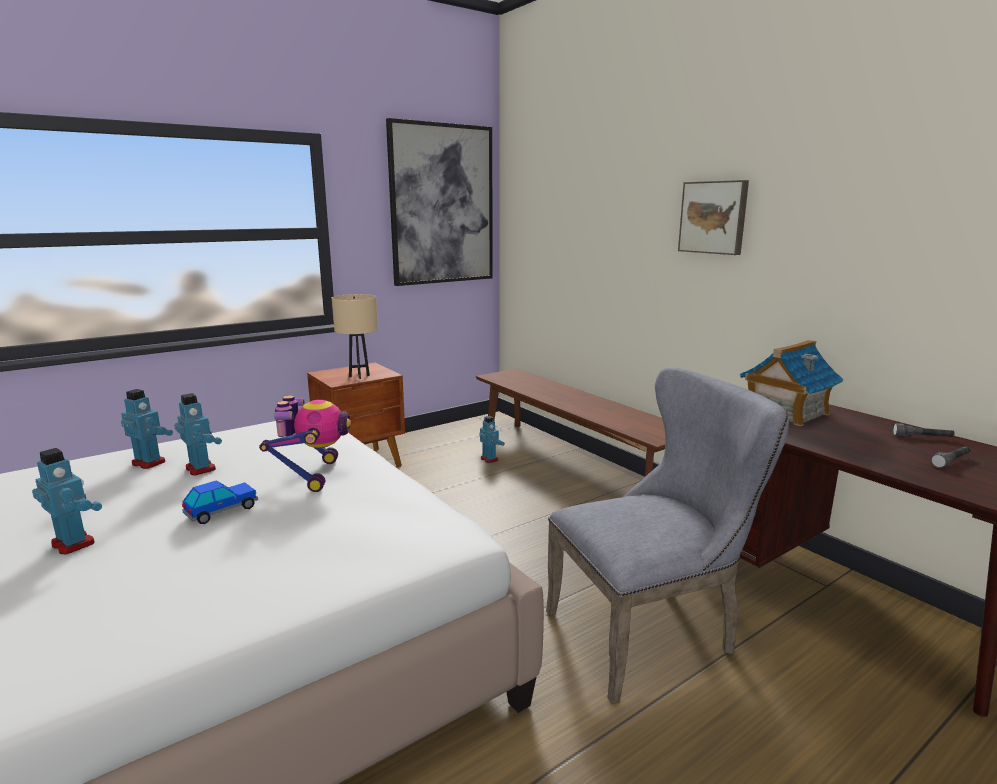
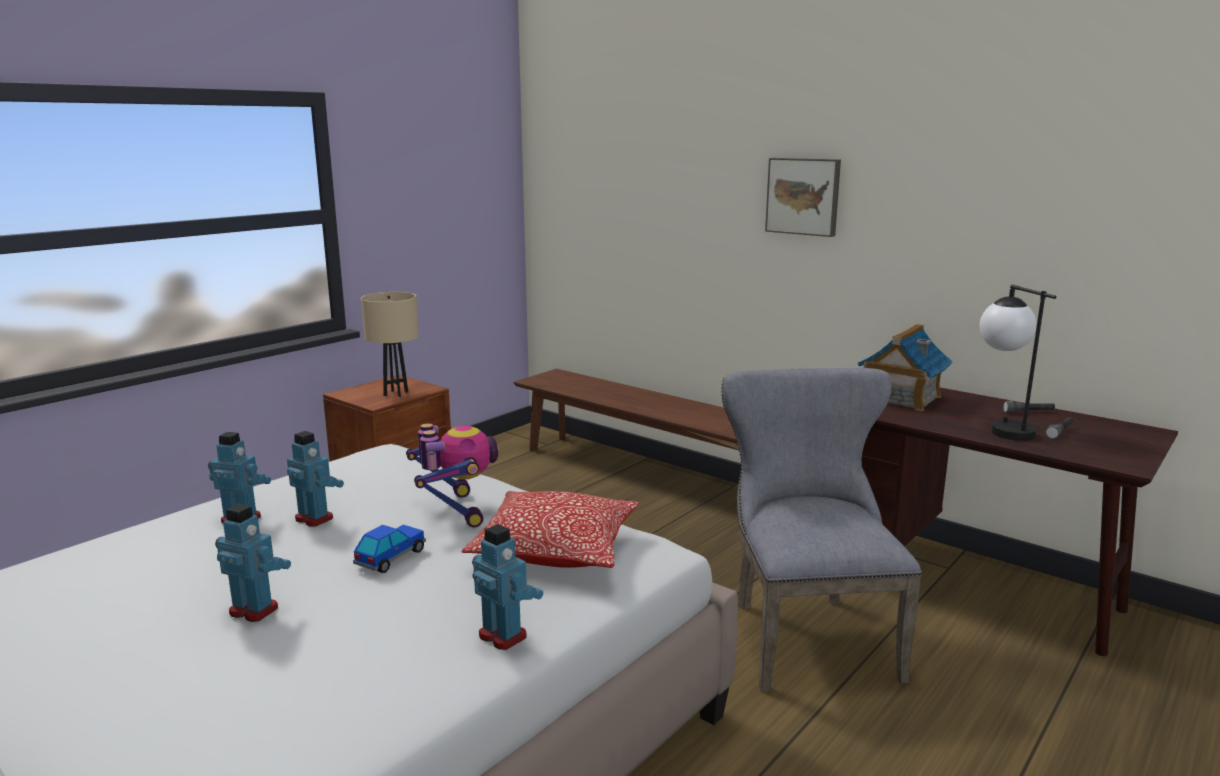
camera: 15 degrees left, 0 degrees up
(363, 522) = (556, 549): none -> pillow
(442, 205) = (461, 174): picture -> none
(489, 459) = (550, 481): toy robot -> toy robot (503, 635)
(650, 632) = (805, 634): grey chair -> grey chair turned 60 degrees counterclockwise
(881, 450) = (1001, 428): none -> table lamp

